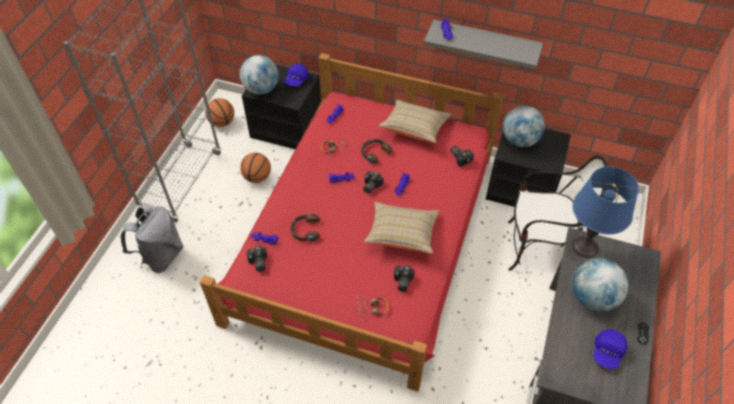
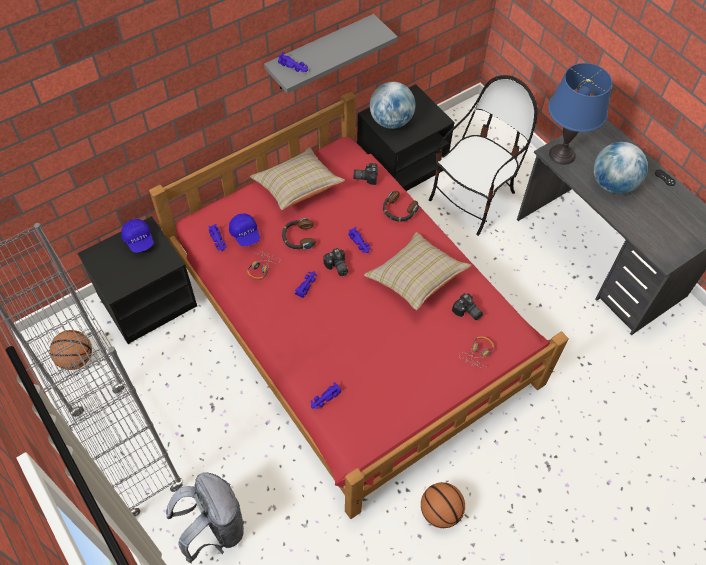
camera: 55 degrees left, 5 degrees up
(257, 177) = (191, 370): basketball -> basketball (440, 511)
(257, 263) = (350, 421): camera -> none
(261, 89) = (119, 279): globe -> none
(305, 230) = (344, 355): headphones -> headphones (398, 210)
(607, 352) = (667, 210): blue cap -> blue cap (245, 234)

